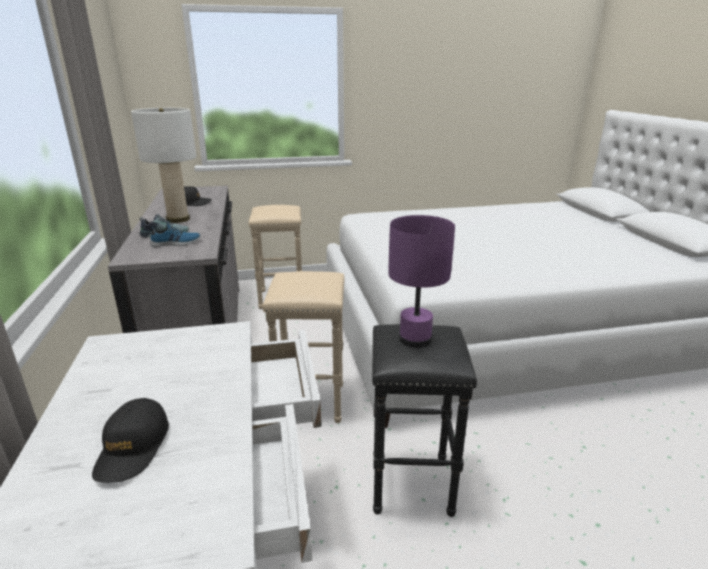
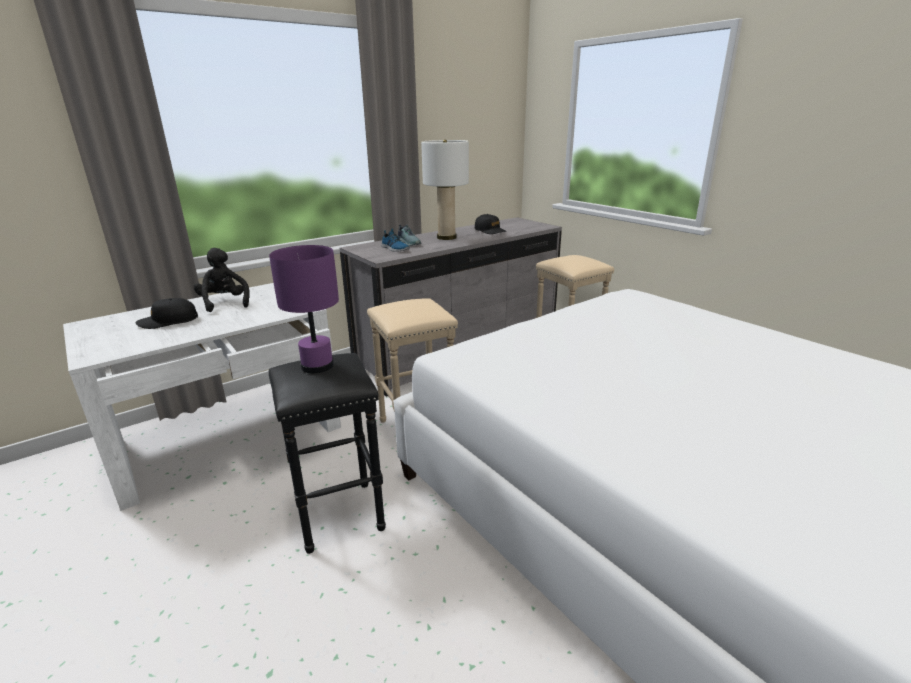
camera: 65 degrees right, 0 degrees up
(119, 390) = (225, 303): none -> black plush toy

